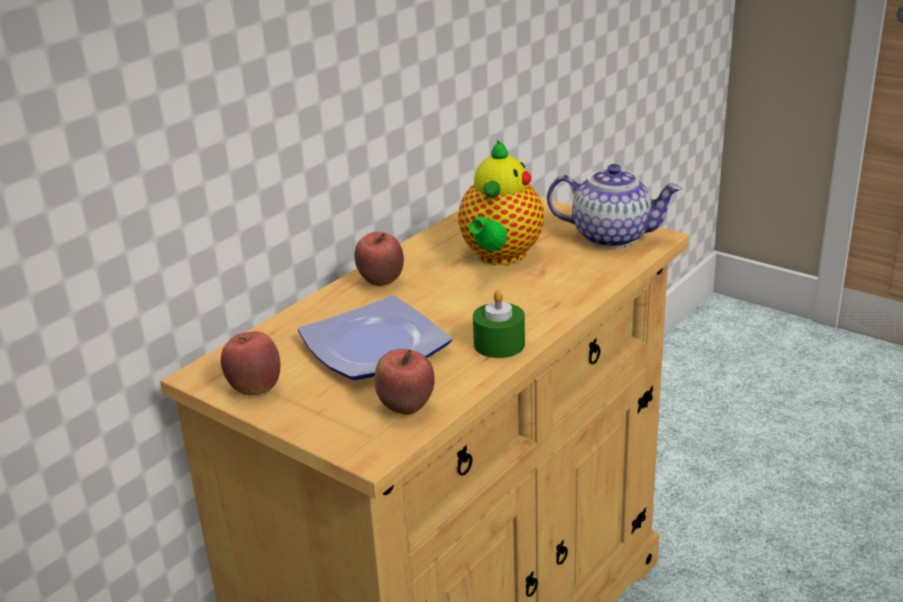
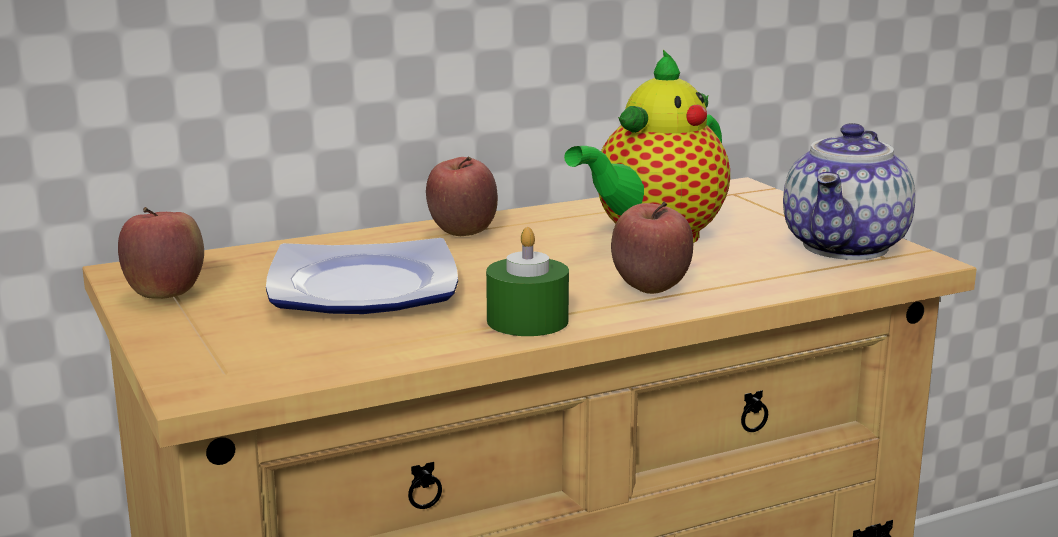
camera: 25 degrees right, 10 degrees down
(406, 408) = (309, 355): apple -> apple (650, 289)
(612, 236) = (847, 248): teapot -> teapot turned 75 degrees clockwise

